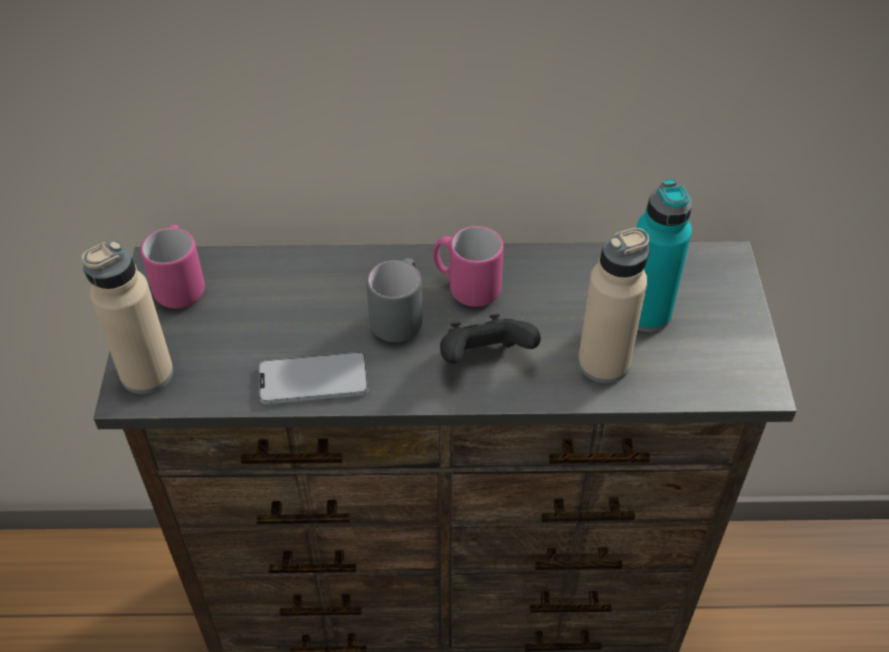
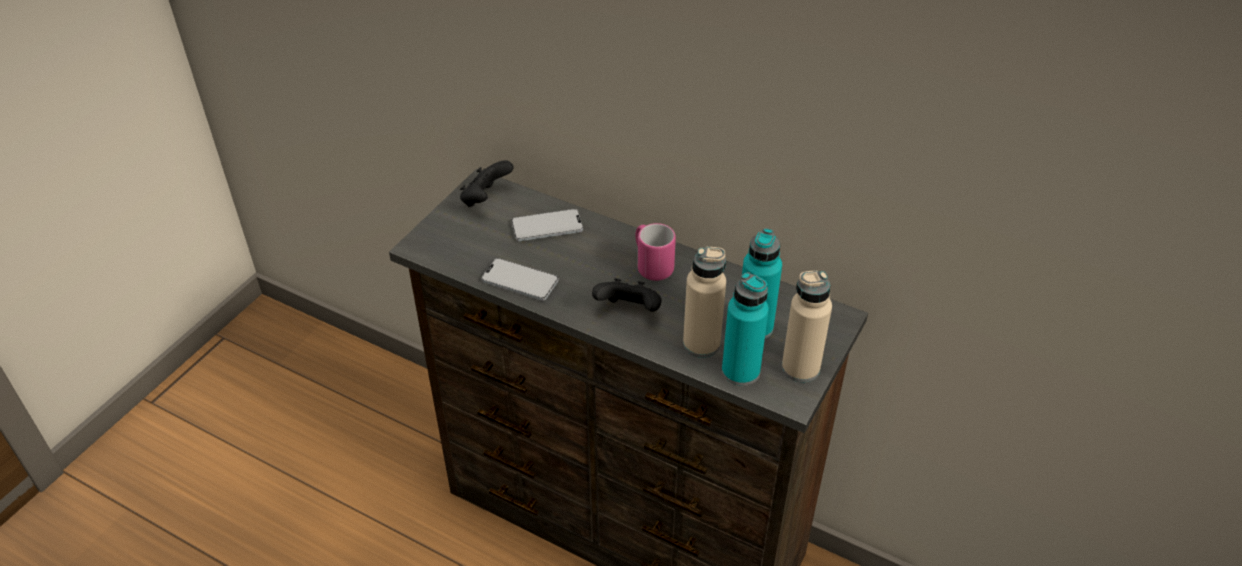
camera: 30 degrees right, 5 degrees down
(147, 373) = (432, 240): beige bottle -> beige bottle (800, 368)
(181, 284) = (485, 199): pink mug -> black game controller
(293, 289) = (547, 226): none -> phone
(400, 318) = (597, 267): grey mug -> none
(675, 378) = (740, 371): none -> turquoise bottle

